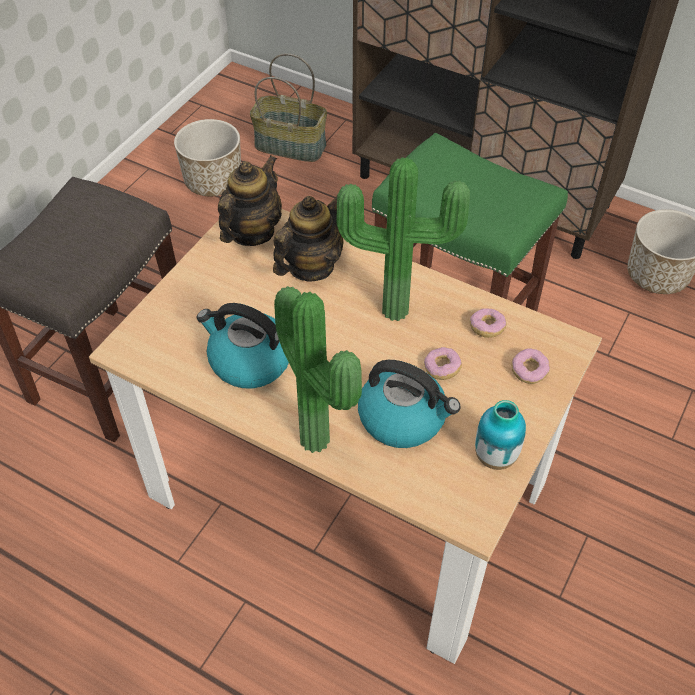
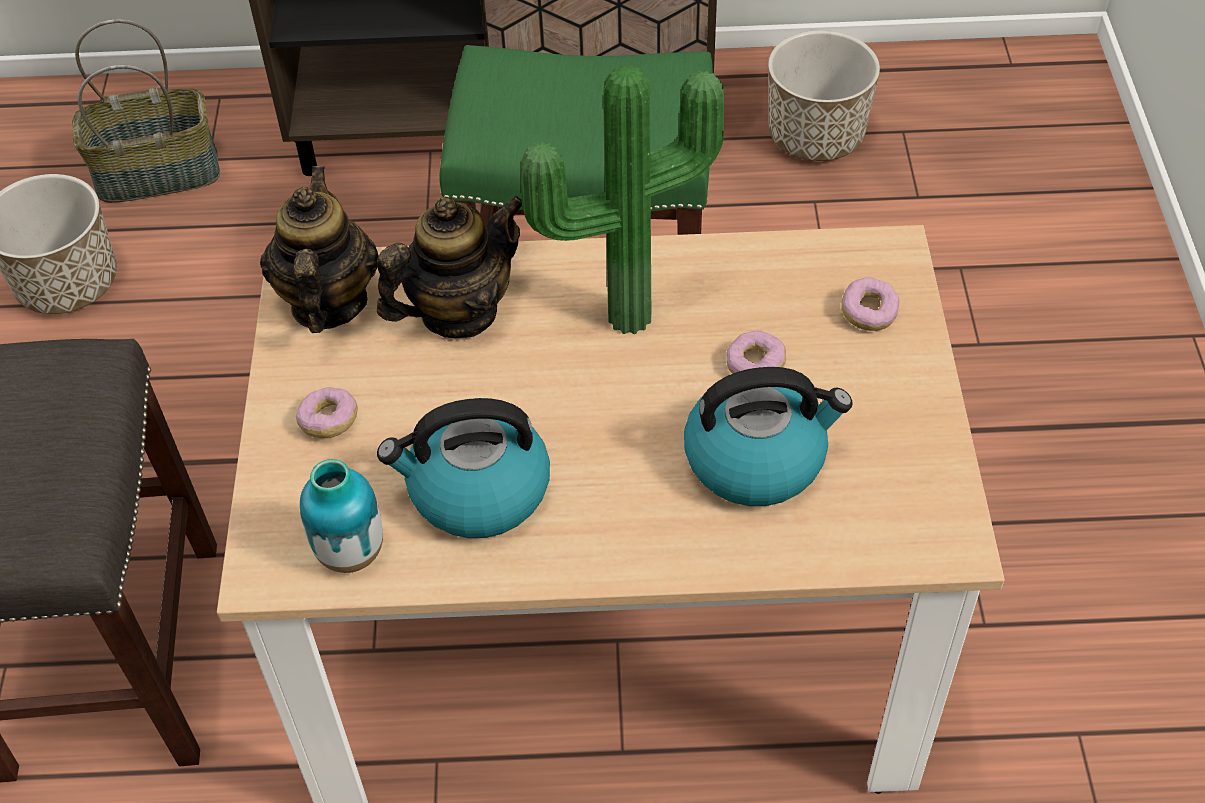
camera: 30 degrees left, 0 degrees up
(310, 266) = (459, 312): teapot -> teapot turned 45 degrees clockwise
(319, 437) = (664, 544): potted plant -> none
(487, 328) = (771, 282): donut -> donut (329, 421)
(495, 457) = (913, 447): vase -> vase (351, 553)

